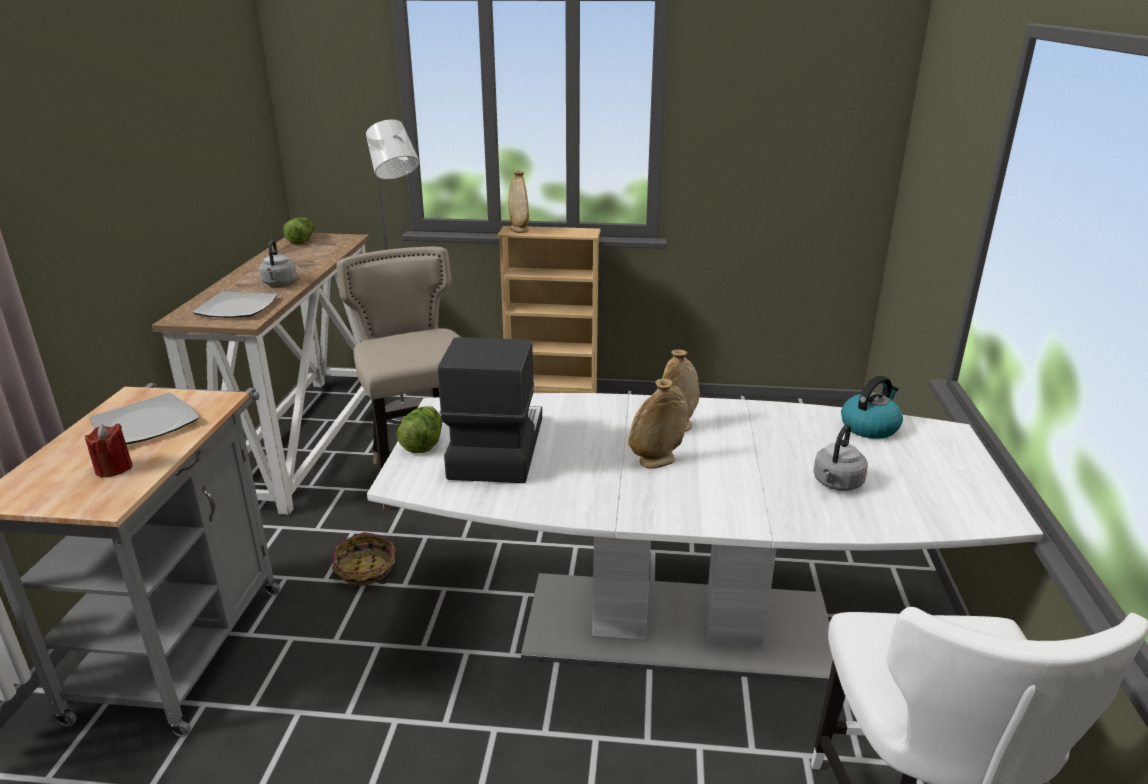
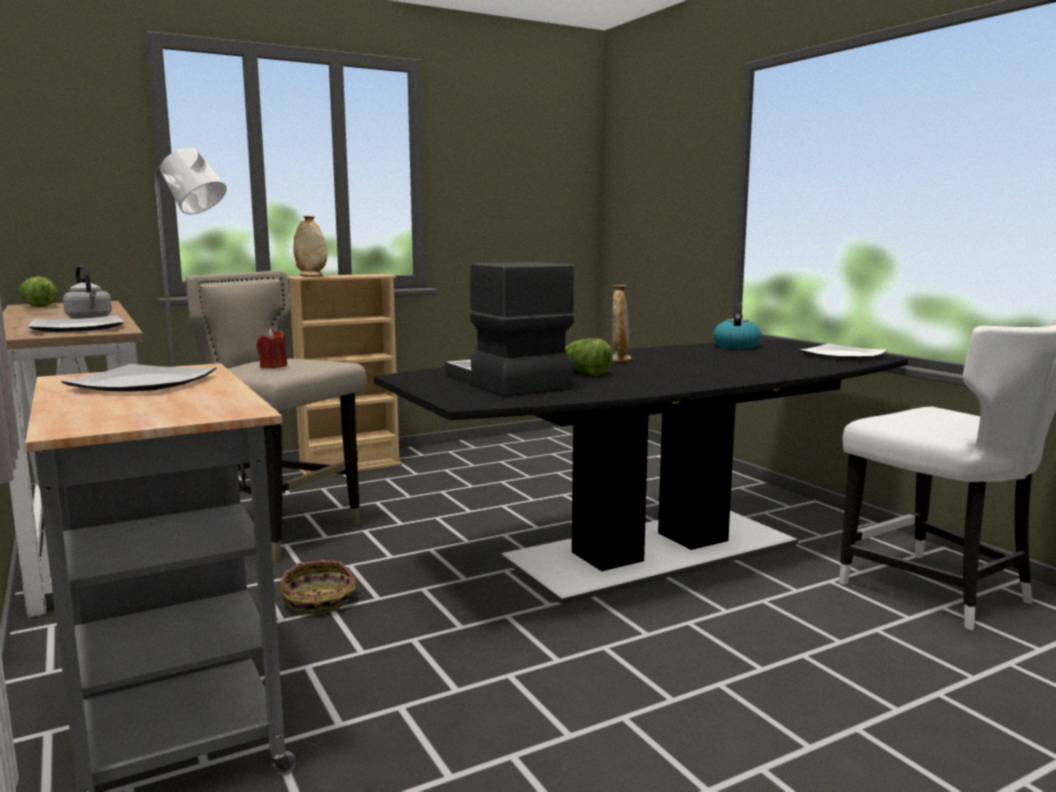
camera: 35 degrees left, 15 degrees down
(114, 468) = (183, 400): red candle -> red candle (273, 366)
(422, 442) = (434, 389): lettuce -> lettuce (585, 373)
(656, 461) = (642, 370): beige vase -> none
(676, 626) = (651, 551): white dining table -> black dining table
(836, 484) = (771, 361): grey kettle -> none
(960, 497) = (843, 356): none -> plate

